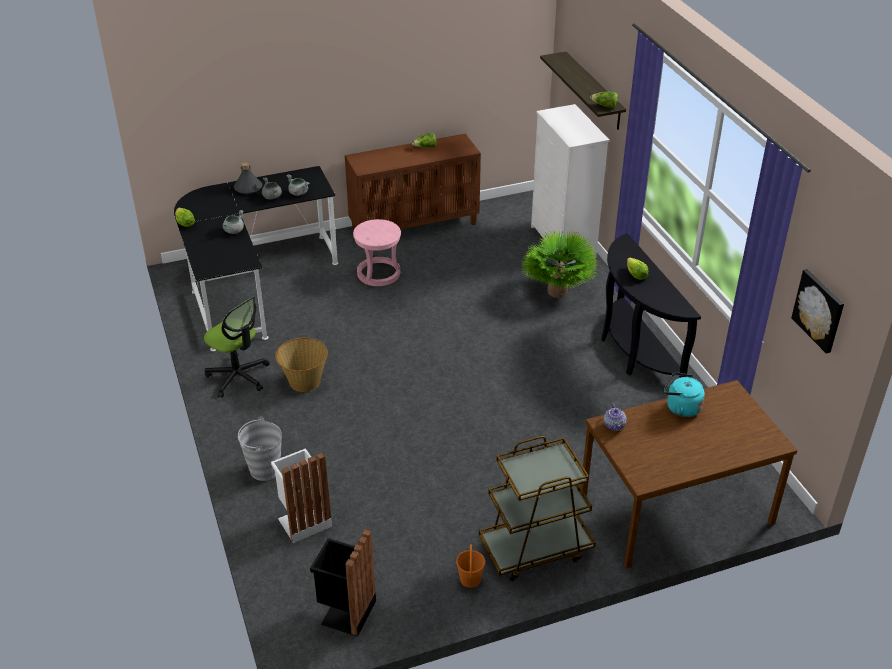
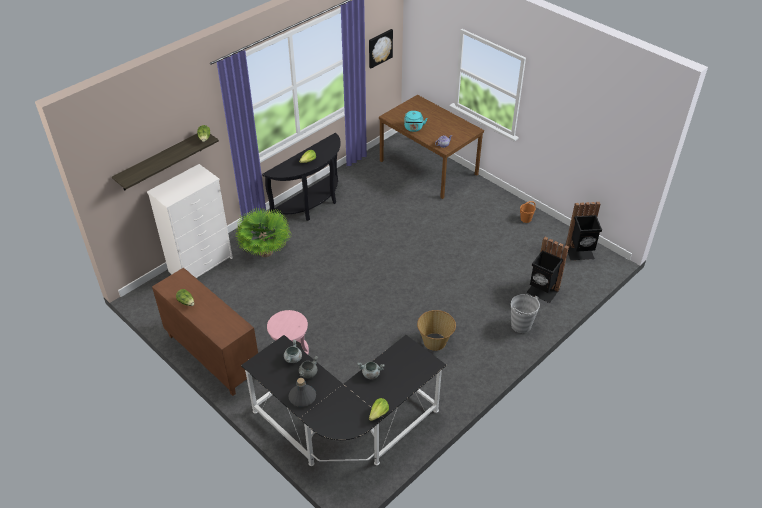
camera: 115 degrees left, 5 degrees up
(238, 377) = (454, 380): office chair -> none
(303, 521) = (542, 292): white trash can -> black trash can
(535, 548) = (490, 204): brown cart -> none

